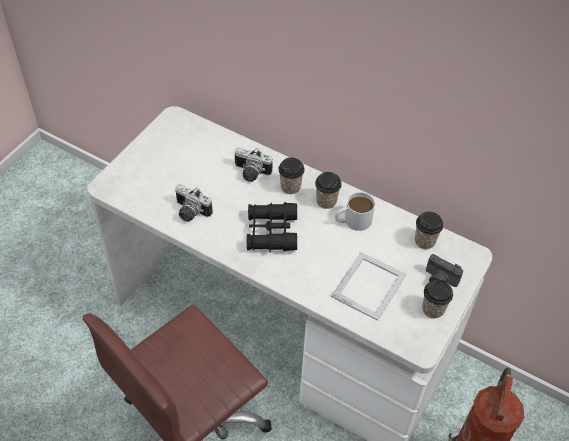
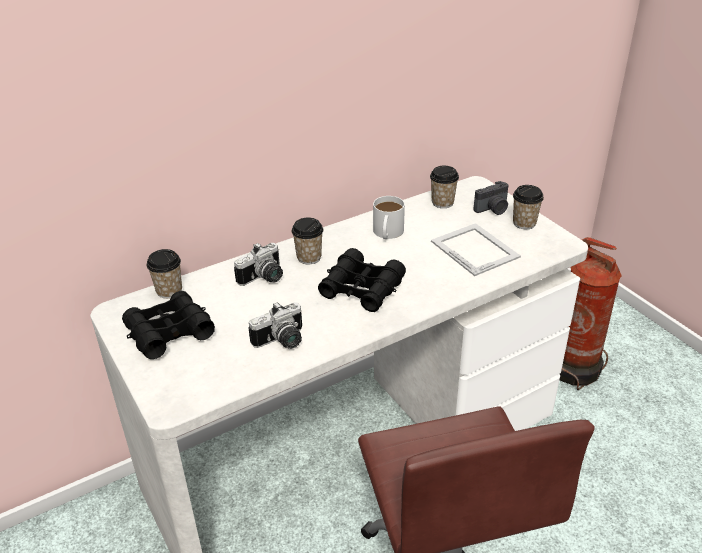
camera: 60 degrees left, 15 degrees down
(168, 153) = (169, 332): none -> black binoculars
(326, 201) = (348, 241): cup -> cup (169, 291)

